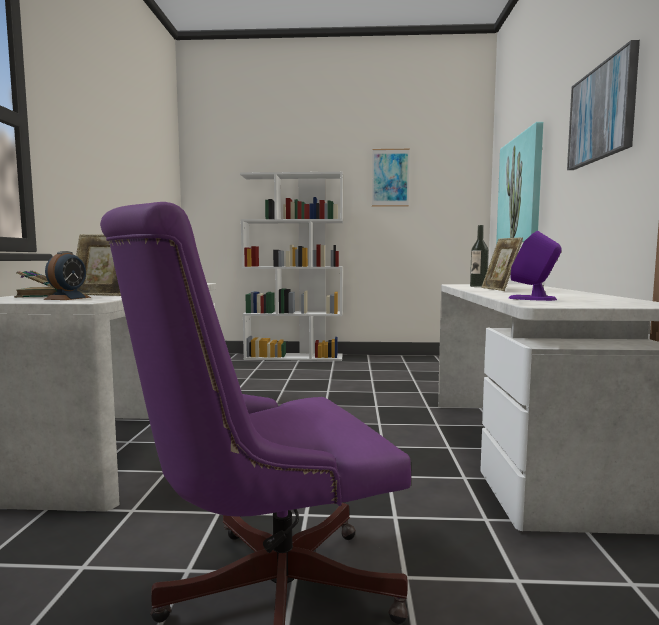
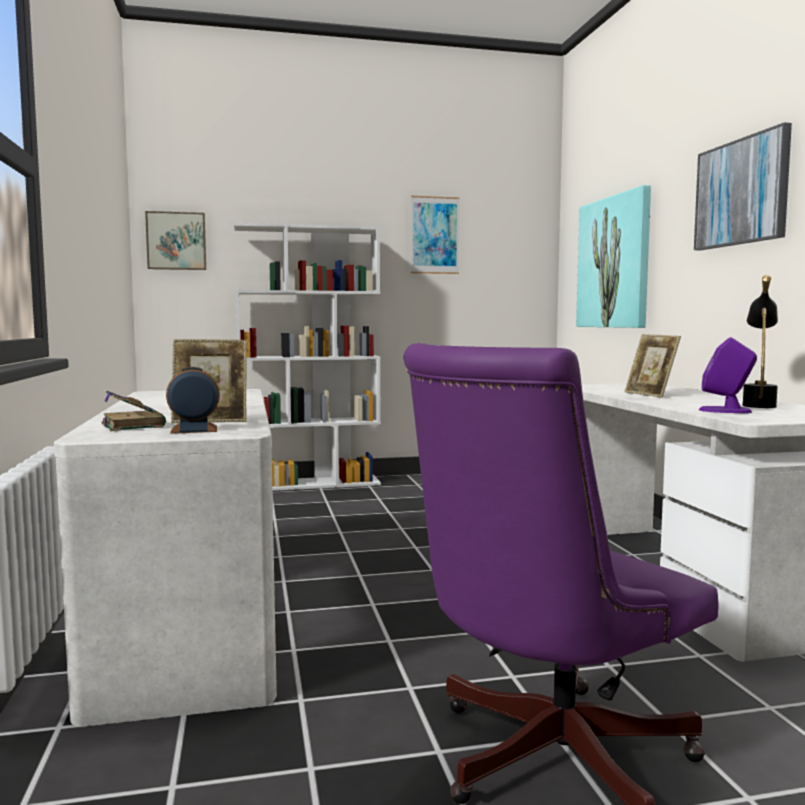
camera: 15 degrees left, 0 degrees up
(67, 298) = (194, 430): alarm clock -> alarm clock turned 105 degrees counterclockwise
(209, 188) = (176, 241): none -> picture
(478, 286) = (612, 389): bottle -> none
(580, 296) = (758, 404): none -> black table lamp

